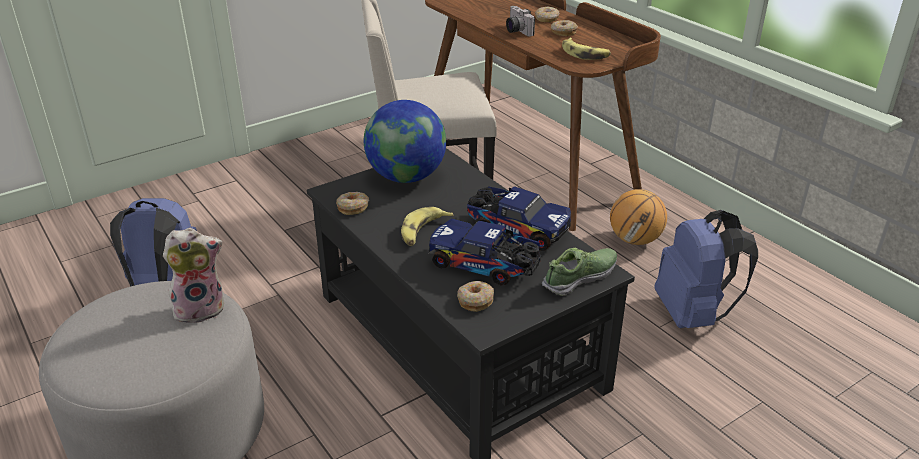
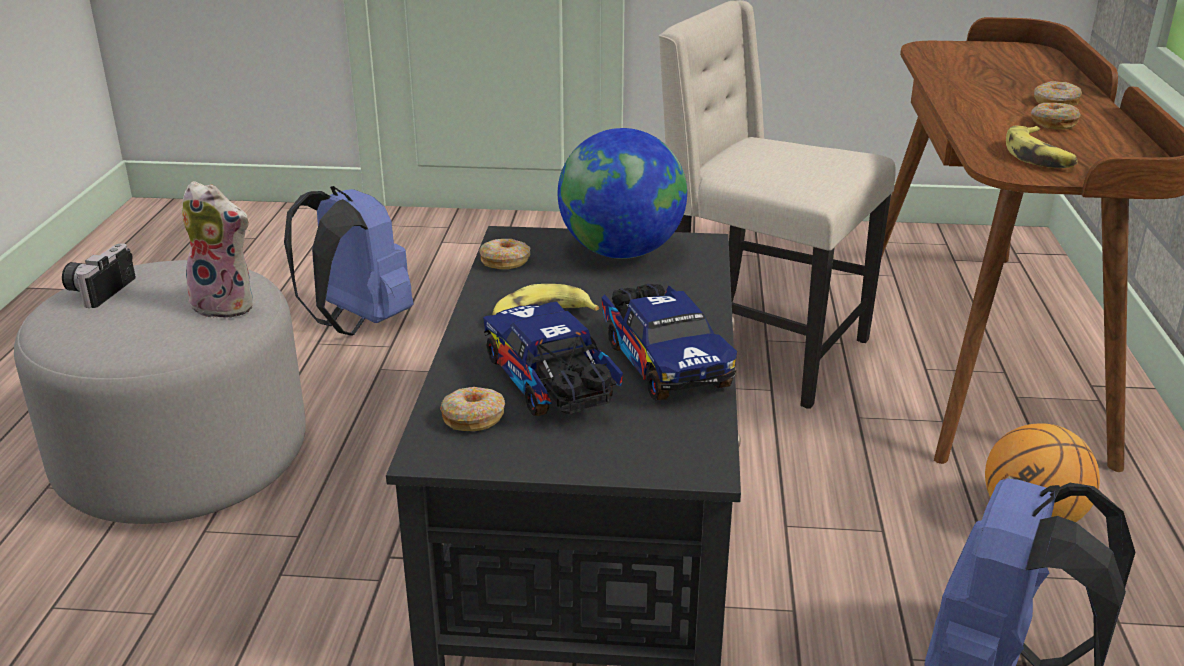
camera: 40 degrees right, 5 degrees down
(516, 31) = (975, 105): camera -> camera (99, 290)
(580, 278) = (654, 456): shoe -> none

